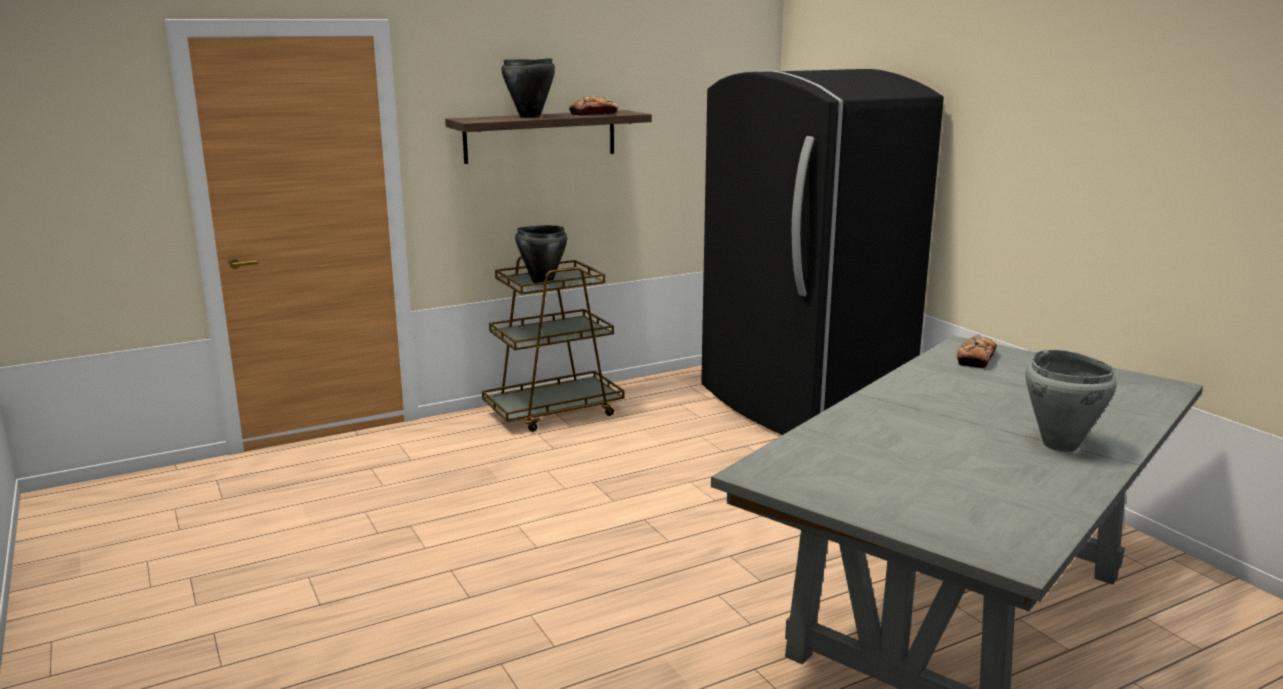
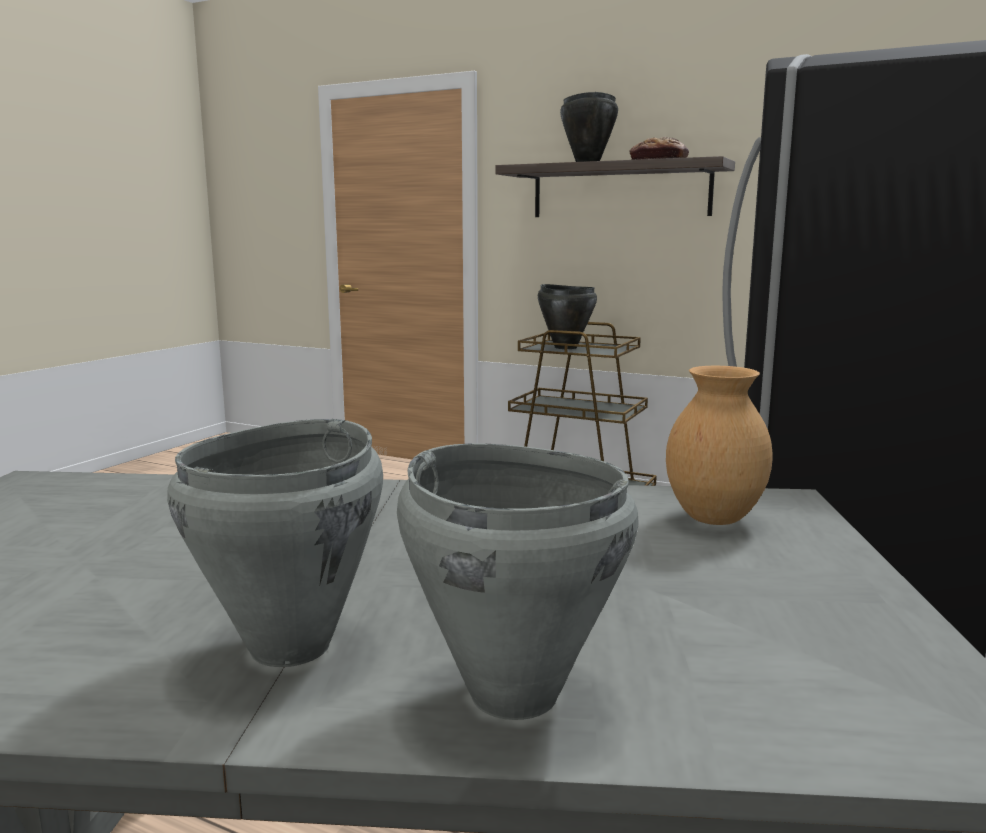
camera: 55 degrees right, 5 degrees down
(975, 359) = (714, 518): bread -> brown vase
(1115, 423) = (513, 693): none -> grey cooking pot

